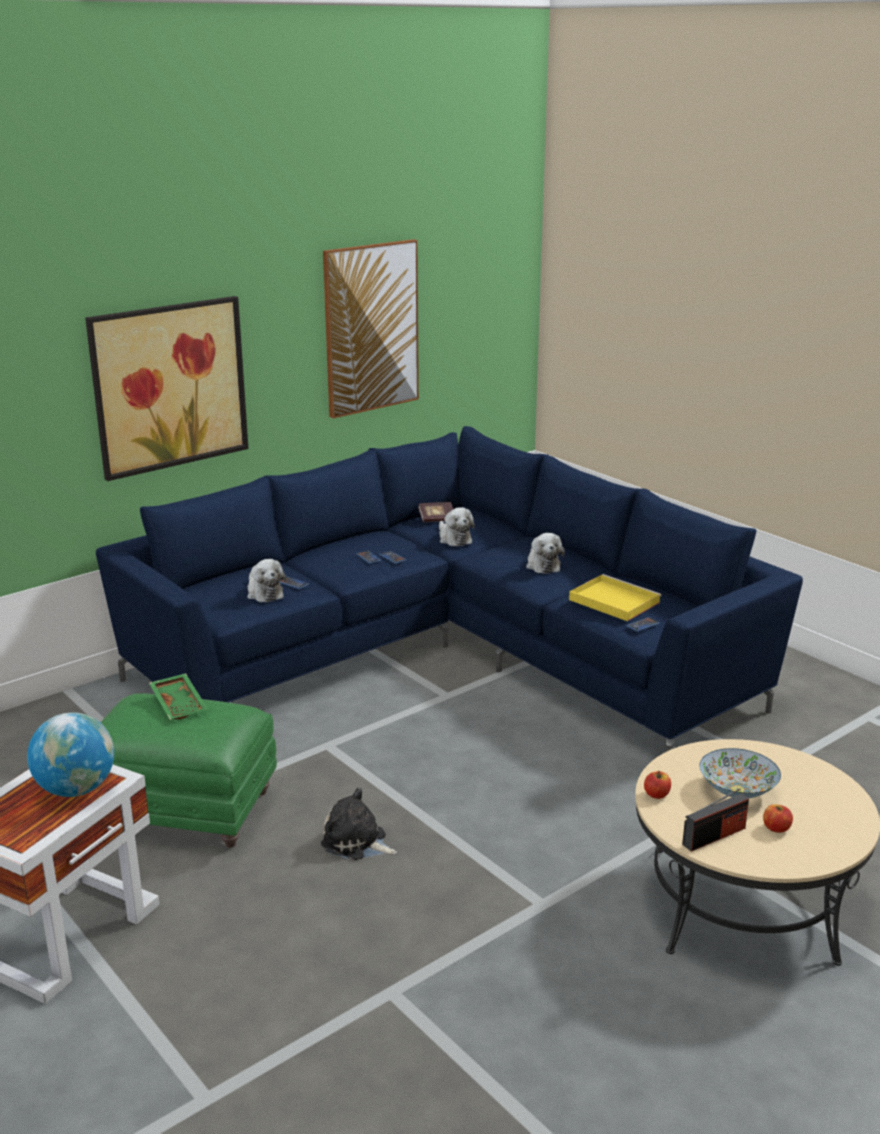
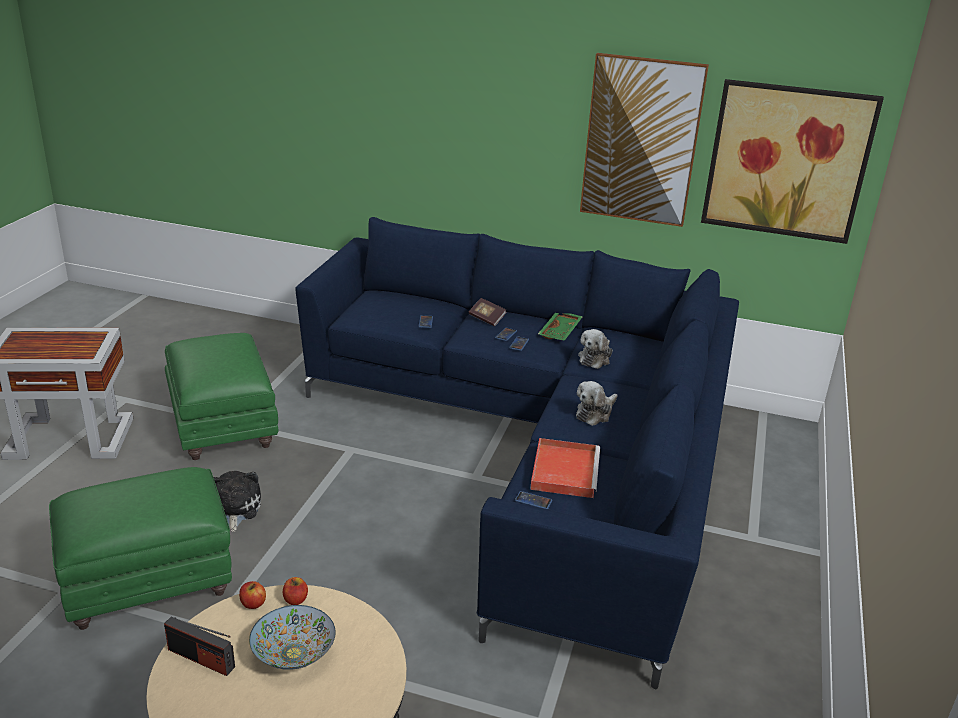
camera: 55 degrees right, 5 degrees up
(76, 789) = (70, 349): globe -> none
(169, 386) = (432, 133): picture -> picture (787, 161)
(180, 704) = (233, 350): green tray -> green tray (560, 332)
(264, 593) = (397, 317): plush toy -> none
(429, 927) = (150, 581): none -> green ottoman
(436, 519) = (619, 339): book -> book (487, 318)
(612, 601) = (564, 470): yellow tray -> red tray
(776, 828) = (239, 698): apple -> apple (295, 600)

